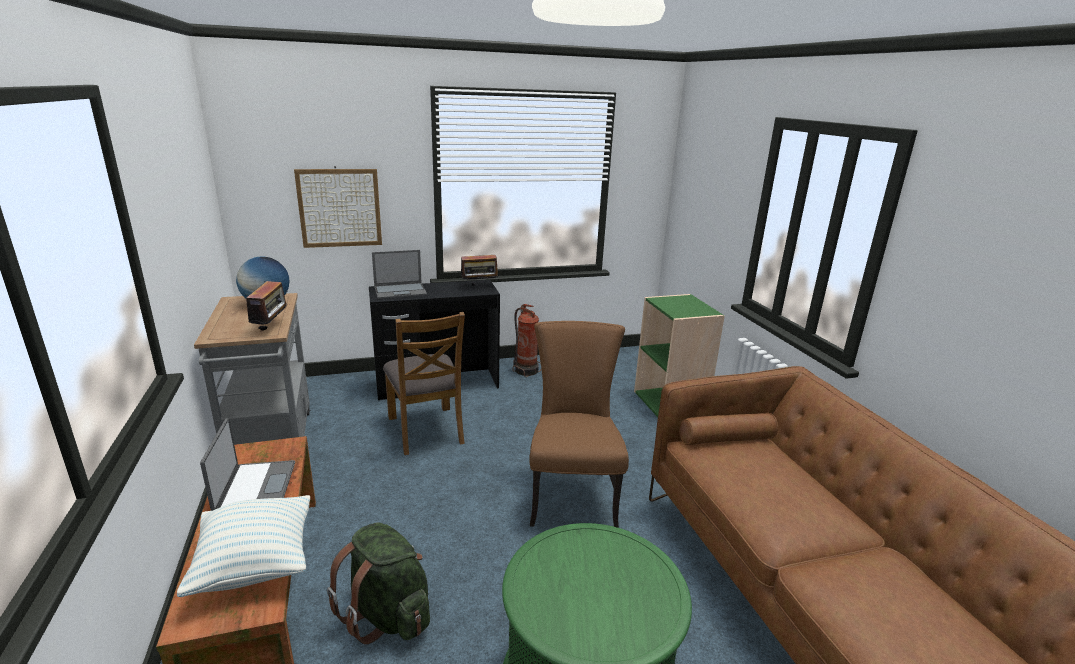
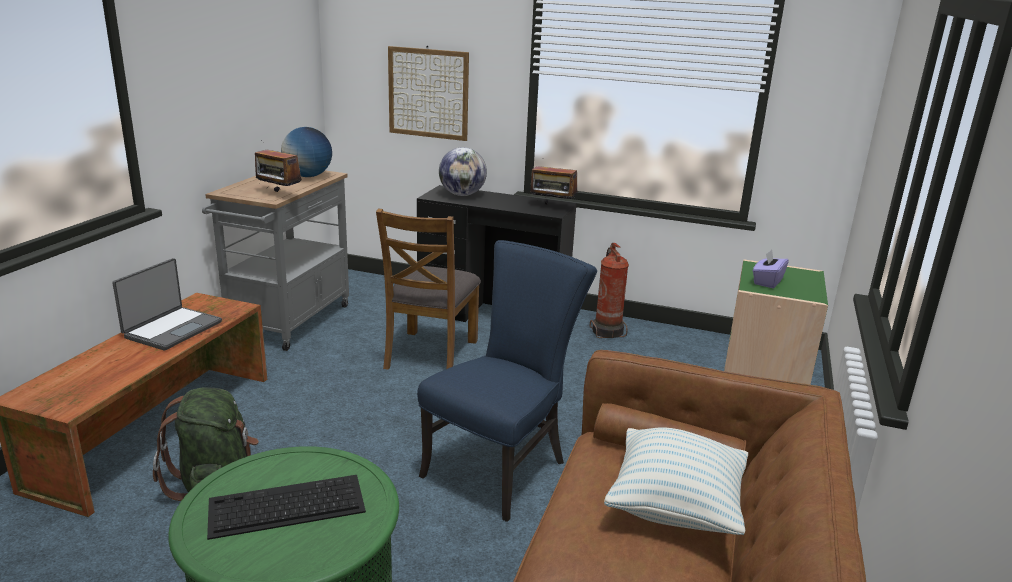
camera: 35 degrees right, 0 degrees up
(255, 564) = (102, 379): pillow -> pillow (675, 507)
(271, 327) = (279, 194): radio -> radio turned 90 degrees clockwise
(401, 291) = (462, 194): laptop -> globe
(571, 493) = (501, 466): brown chair -> blue chair
(591, 585) = (285, 506): none -> keyboard
(678, 308) = (767, 281): none -> purple tissue box

